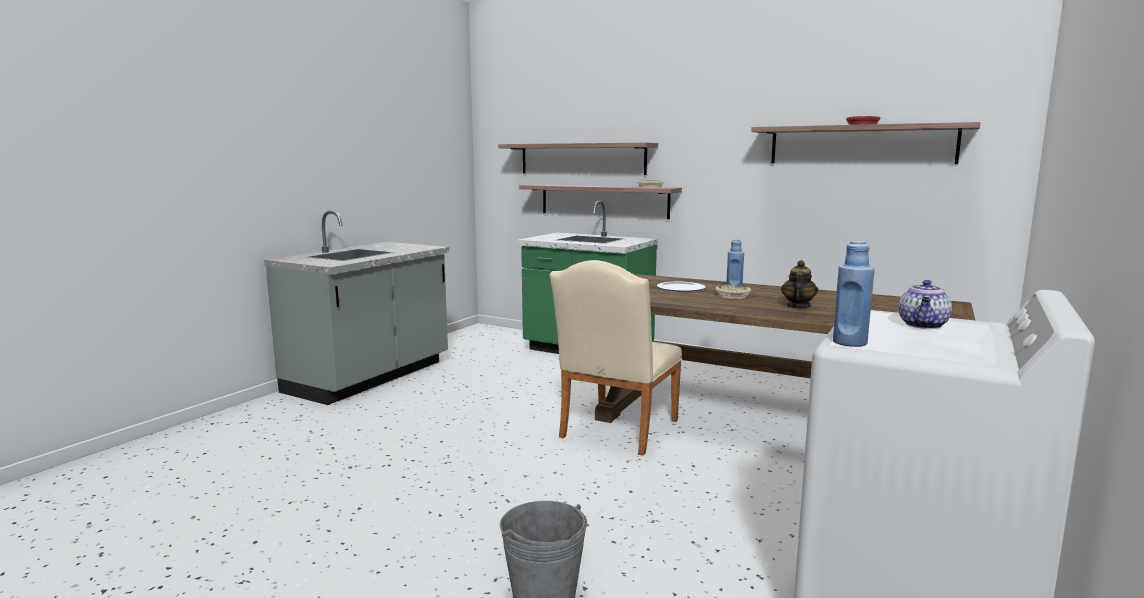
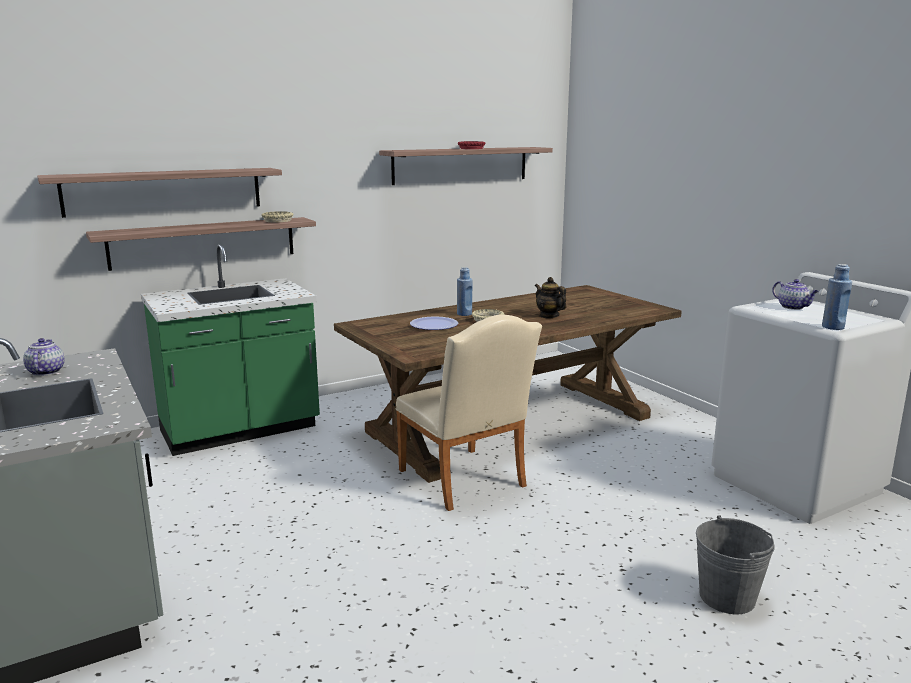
camera: 60 degrees left, 5 degrees up
(396, 247) = (46, 371): none -> teapot

